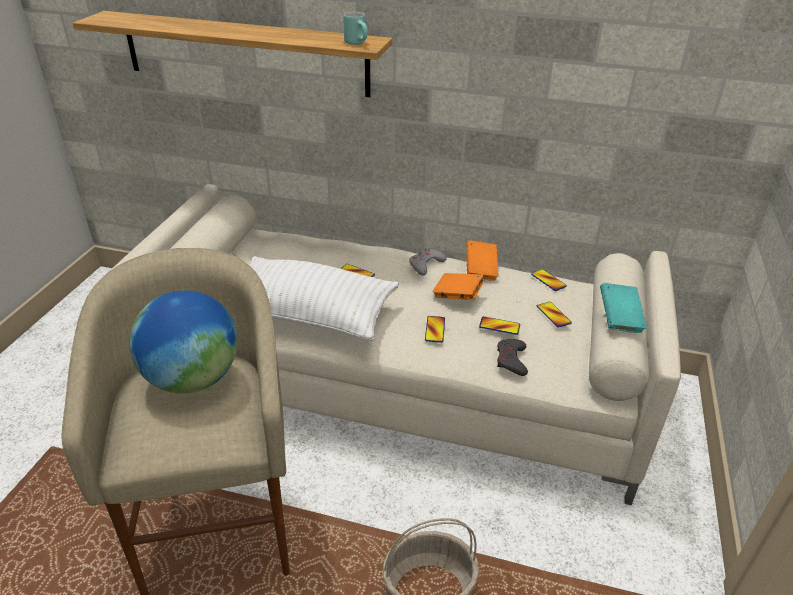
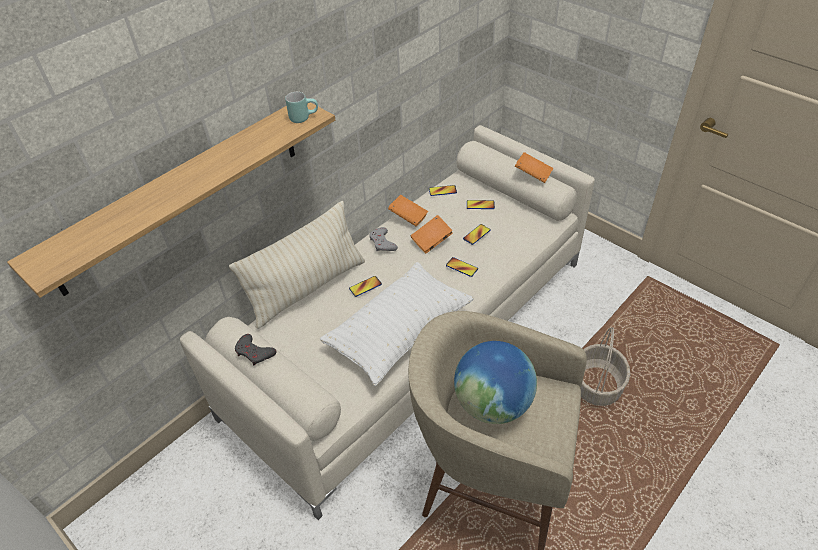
camera: 60 degrees left, 10 degrees up
(331, 242) = (307, 288): none -> beige pillow
(511, 360) = (512, 243): grey game controller -> grey game controller (254, 352)
(619, 319) = (533, 175): turquoise book -> orange book

